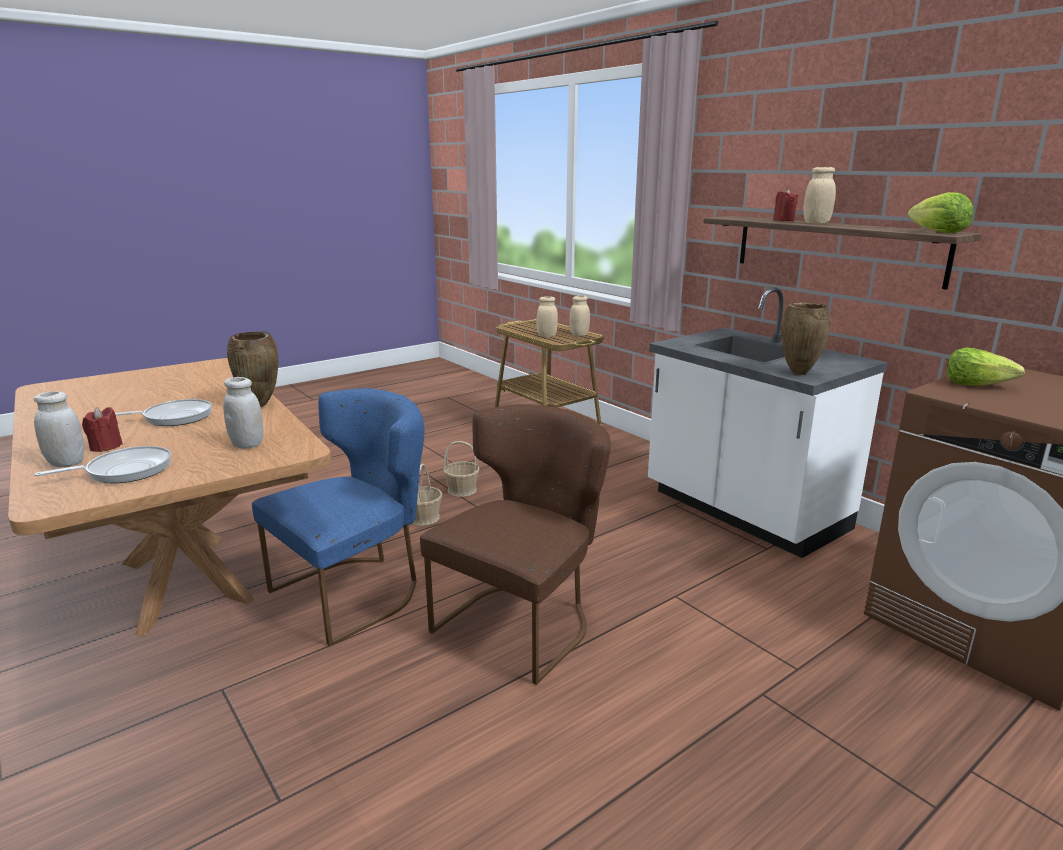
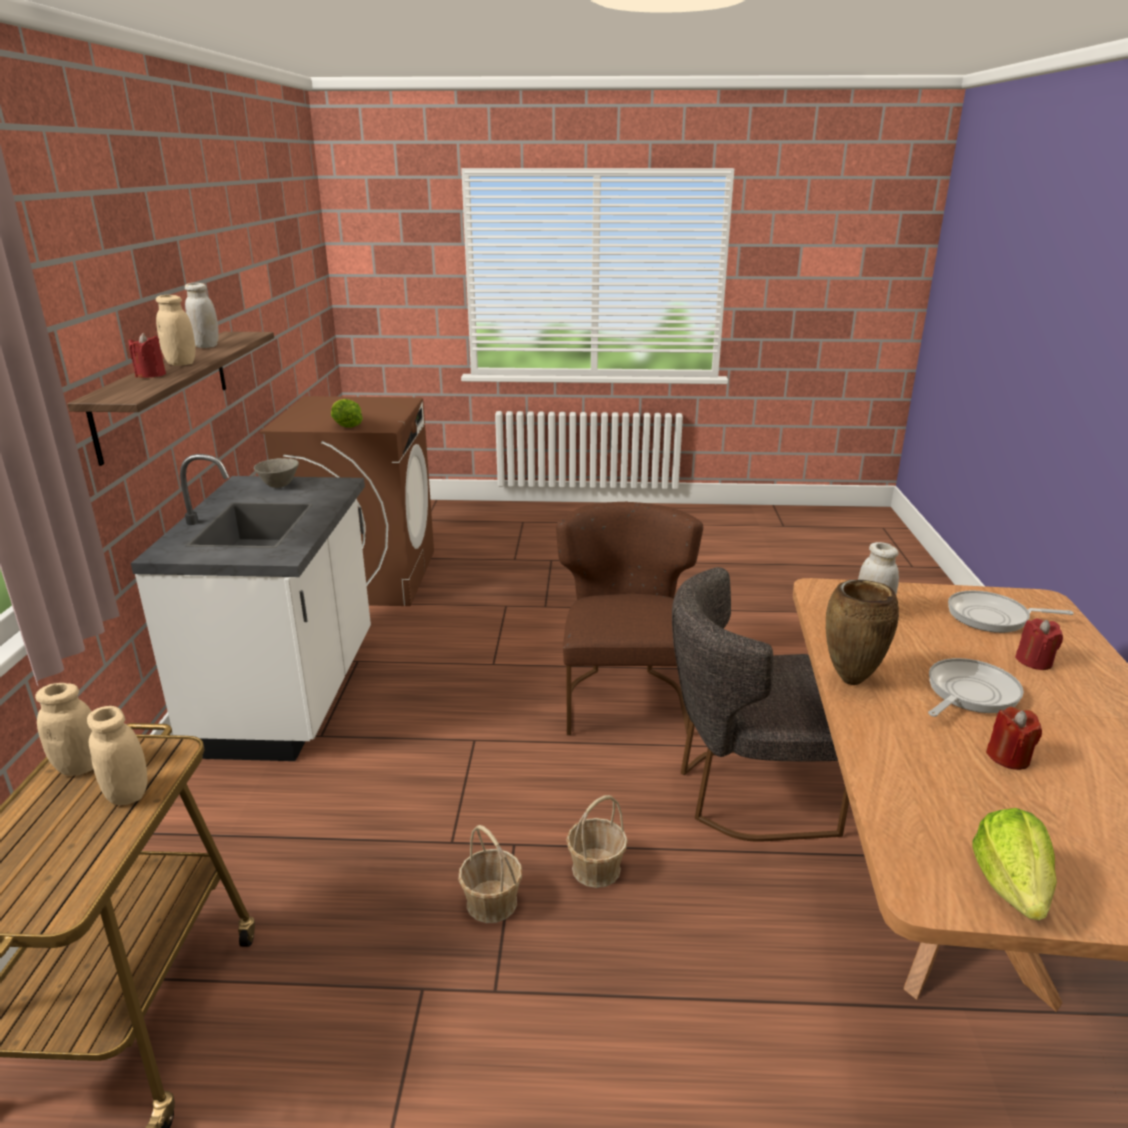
camera: 140 degrees left, 5 degrees up
(66, 463) = (1064, 647): white jar -> white jar (206, 346)
(160, 399) = (1008, 757): none -> red candle
(174, 417) = (969, 693): frying pan -> frying pan turned 120 degrees clockwise
(356, 590) = (745, 792): blue chair -> grey chair
(523, 621) = (625, 697): brown chair -> brown chair turned 105 degrees clockwise
(797, 373) = (332, 488): brown vase -> none
(831, 365) = (279, 486): none -> grey bowl
(937, 232) = (241, 336): lettuce -> lettuce (1011, 887)

